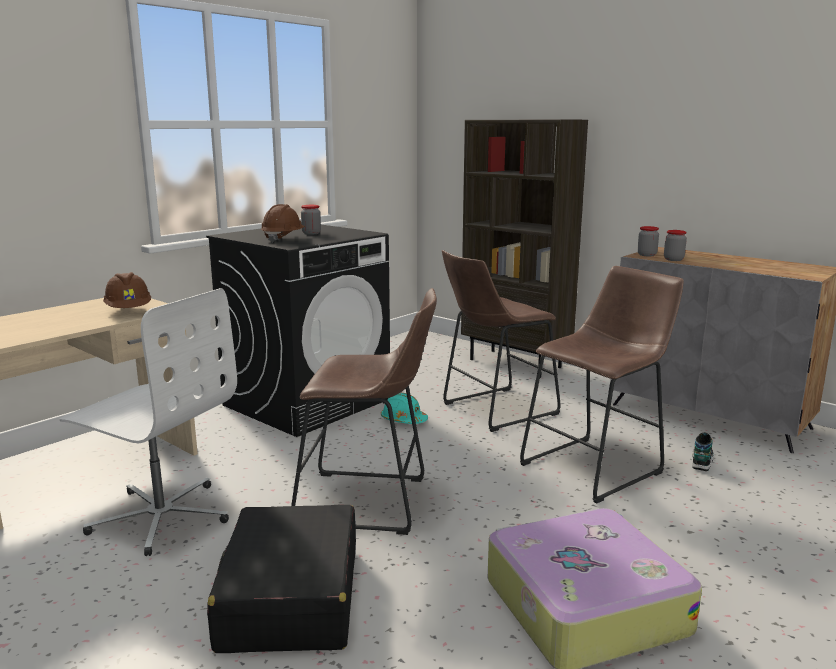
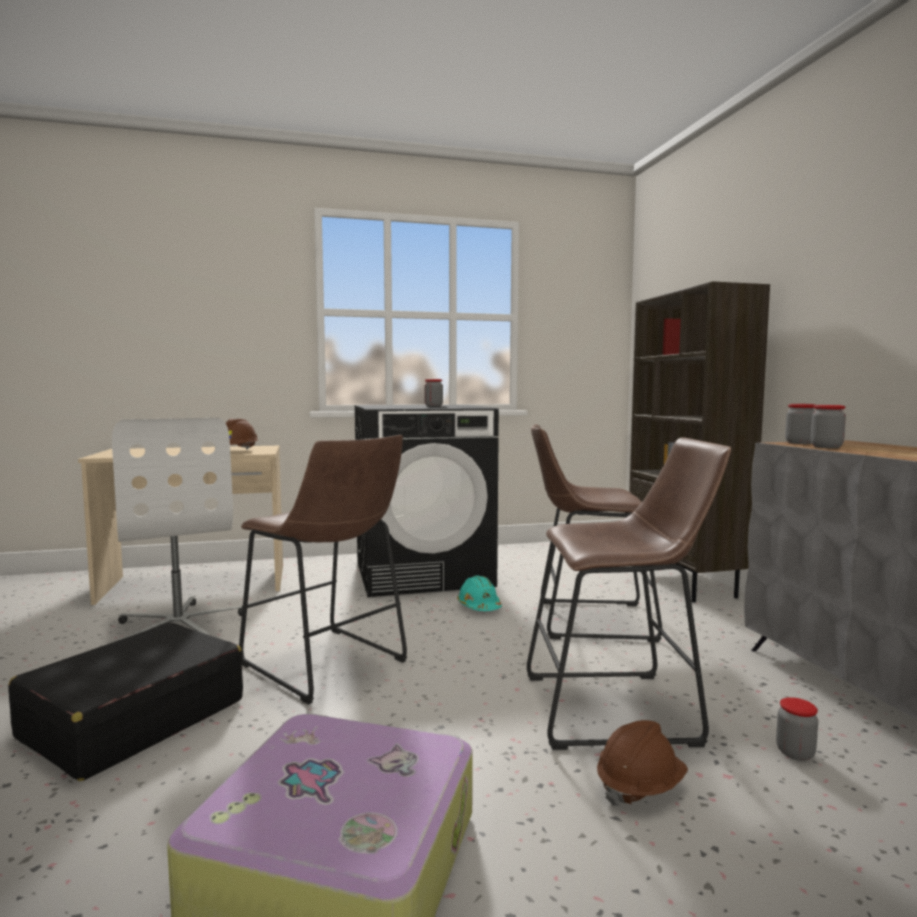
camera: 35 degrees right, 10 degrees down
(283, 239) = (395, 406): brown hard hat -> brown hard hat (640, 787)
(701, 461) = (795, 753): shoe -> jar

